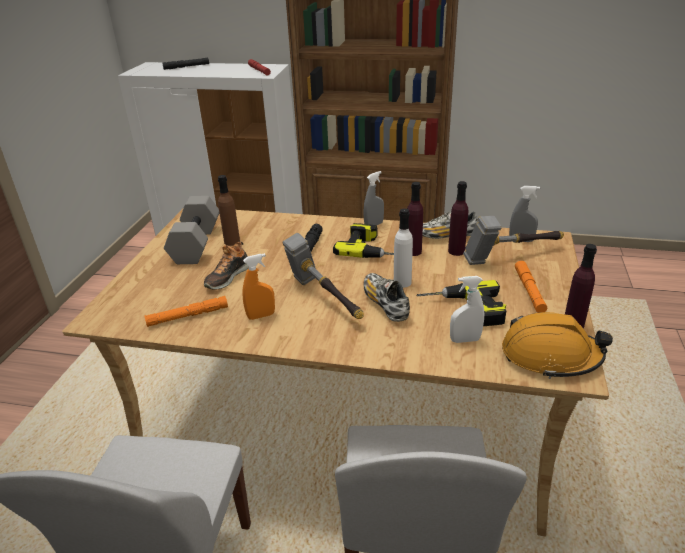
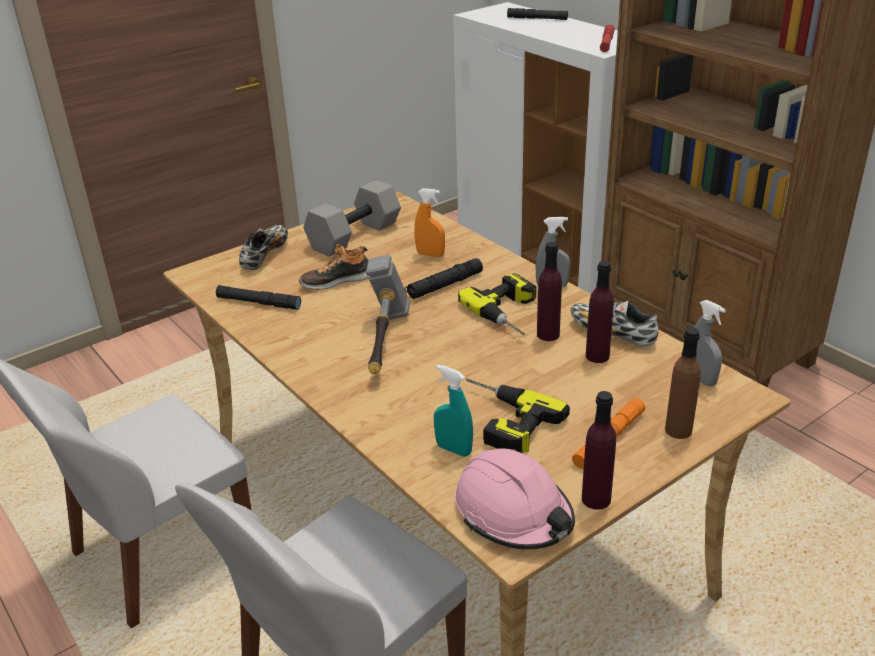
camera: 40 degrees right, 0 degrees up
(188, 316) = (258, 303): orange flashlight -> black flashlight
(232, 241) = (387, 246): brown bottle -> brown bottle (678, 430)
(261, 316) = (312, 331): orange spray bottle -> orange spray bottle (430, 254)
(385, 304) = (433, 375): shoe -> shoe (265, 255)
(402, 282) = (484, 362): white bottle -> none
(465, 340) = (453, 449): white spray bottle -> turquoise spray bottle
(511, 257) = (653, 392): hammer -> none
(550, 356) = (514, 513): orange hard hat -> pink hard hat

